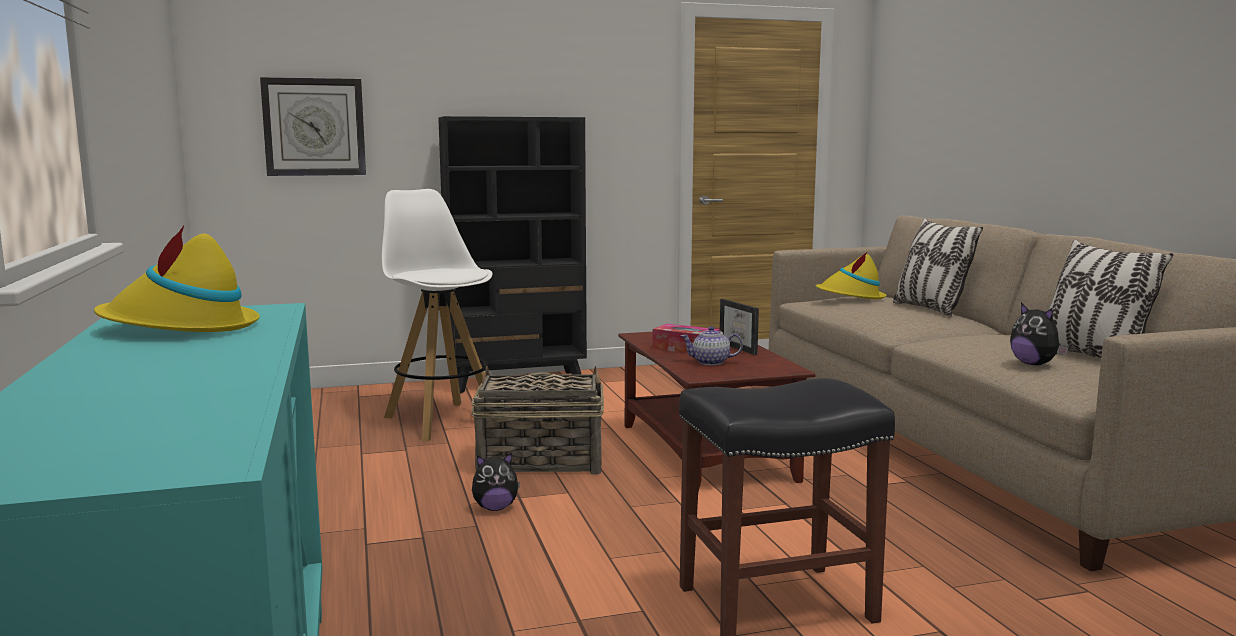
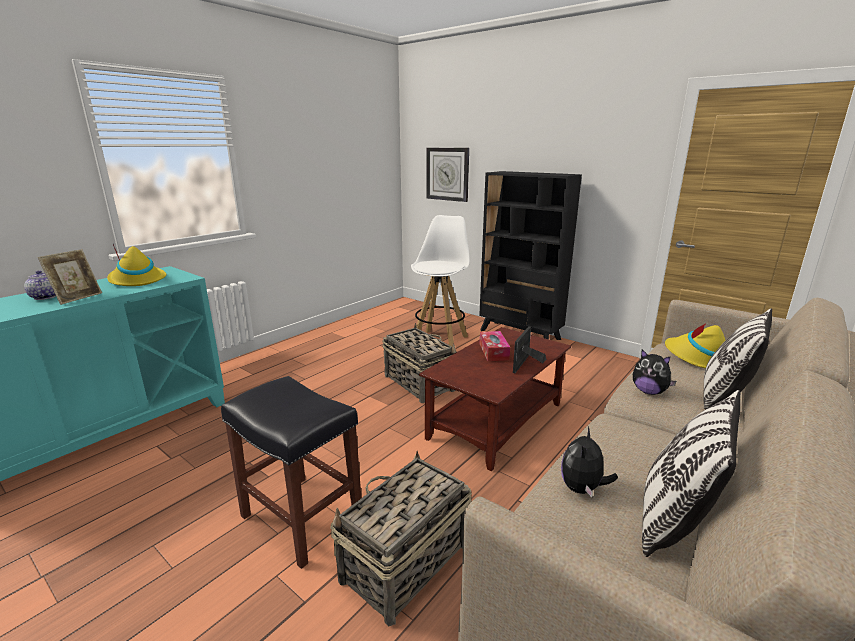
camera: 55 degrees right, 10 degrees up
(221, 357) = (77, 298): none -> picture frame
(495, 508) = (351, 395): plush toy -> plush toy (649, 391)
(710, 362) = (472, 366): teapot -> teapot (45, 297)
(918, 563) = (404, 563): none -> basket

